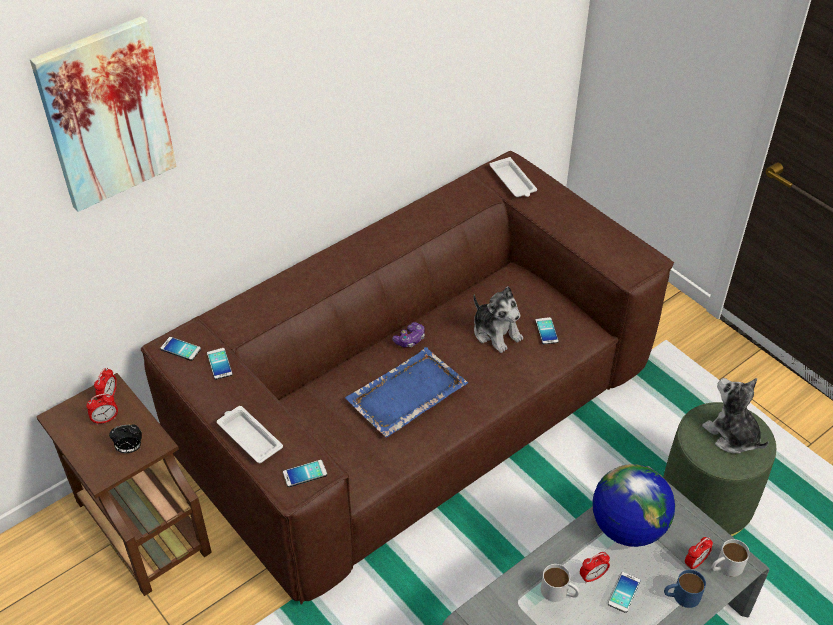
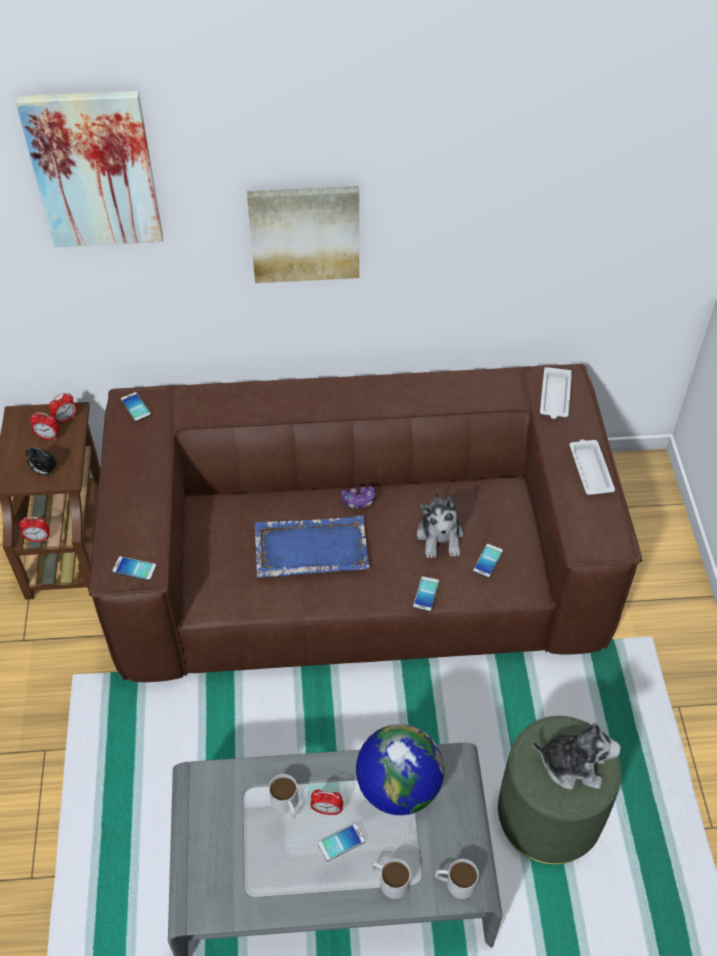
camera: 35 degrees right, 5 degrees up
(219, 364) = (152, 436): phone -> phone (426, 594)
(249, 437) = (120, 512): white tray -> white tray (590, 469)
(290, 111) = (304, 232): none -> picture
(681, 596) = (389, 880): blue mug -> white mug
(695, 563) = (430, 860): alarm clock -> alarm clock (38, 539)
(732, 435) = (572, 765): plush toy -> plush toy turned 105 degrees clockwise

